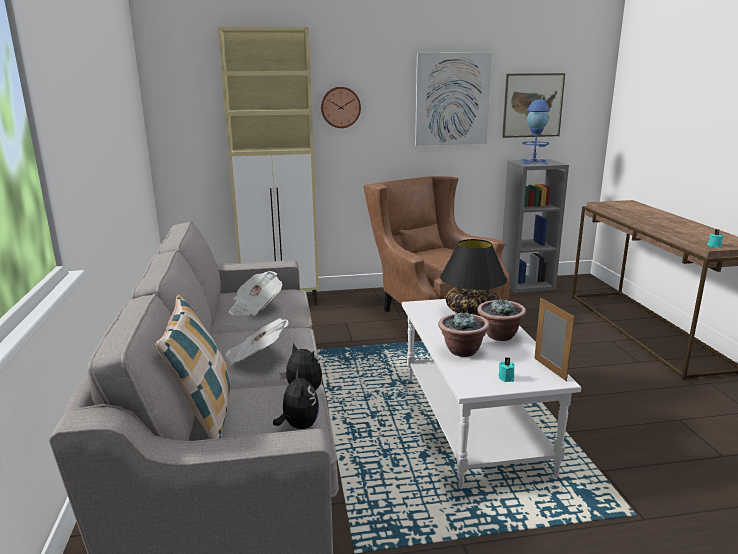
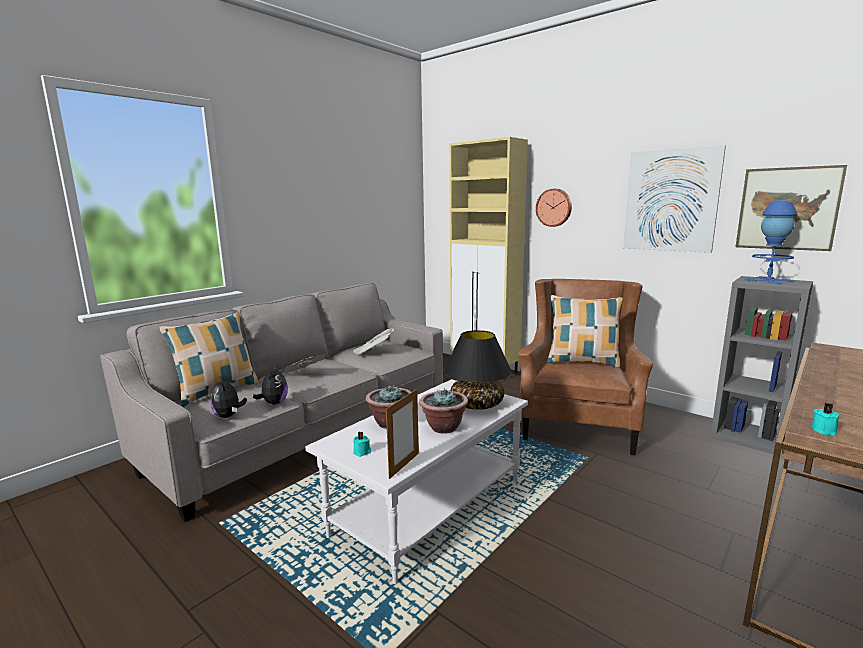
camera: 50 degrees right, 5 degrees down
(298, 426) = (229, 416): plush toy -> plush toy turned 120 degrees clockwise
(444, 256) = (582, 361): none -> pillow

